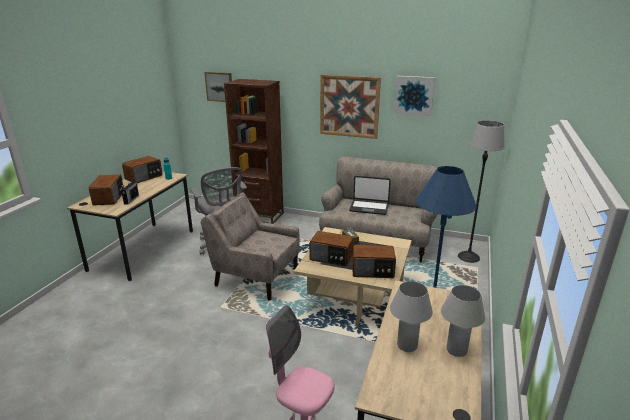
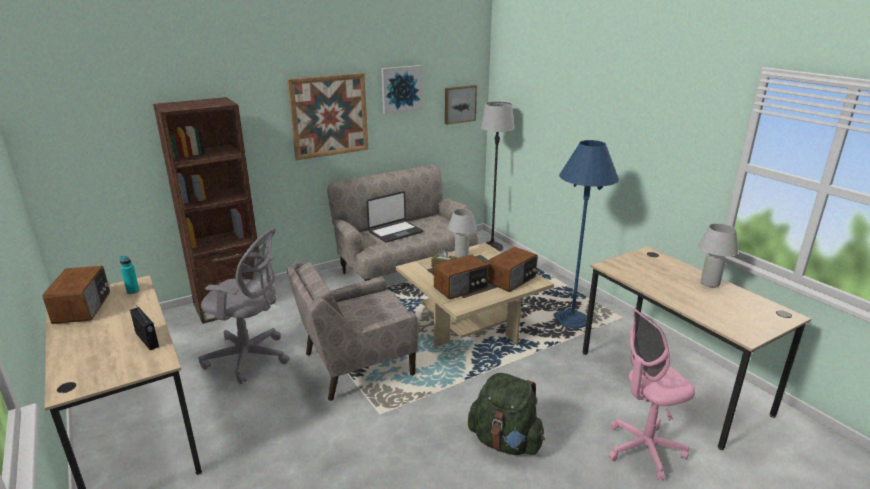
camera: 50 degrees left, 0 degrees up
(109, 198) = (99, 357): radio -> none
(219, 86) = (113, 123): picture -> picture (459, 104)
(243, 367) = (505, 442): none -> green backpack
(407, 346) = (689, 298): white table lamp -> white table lamp (461, 256)

